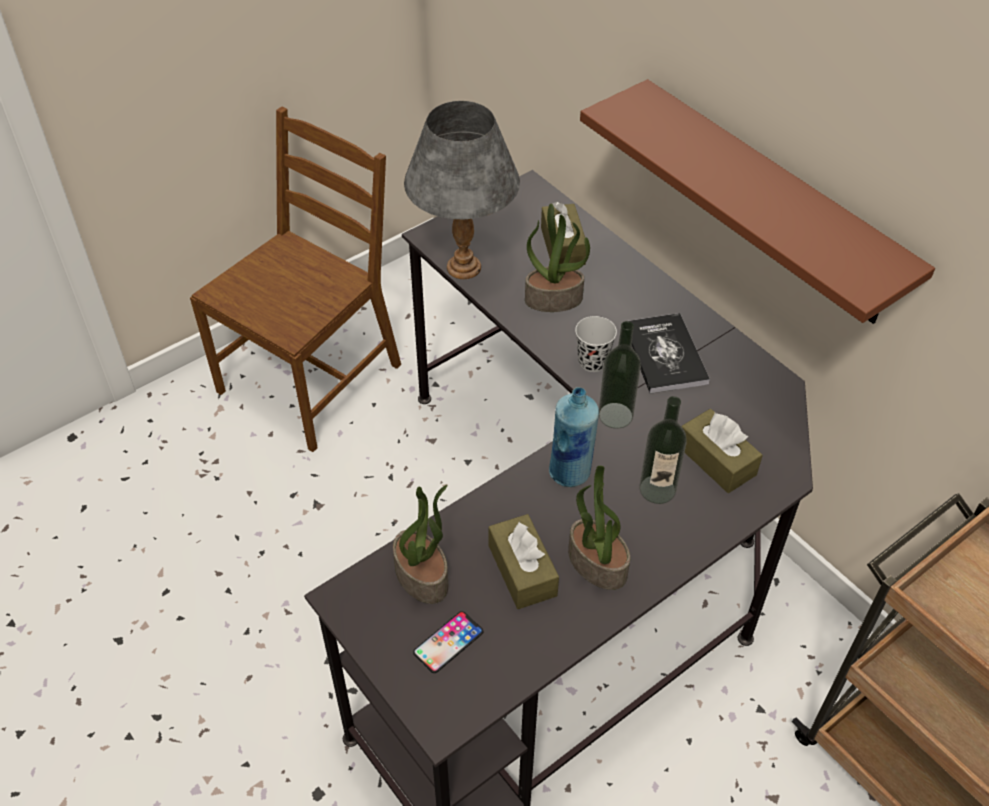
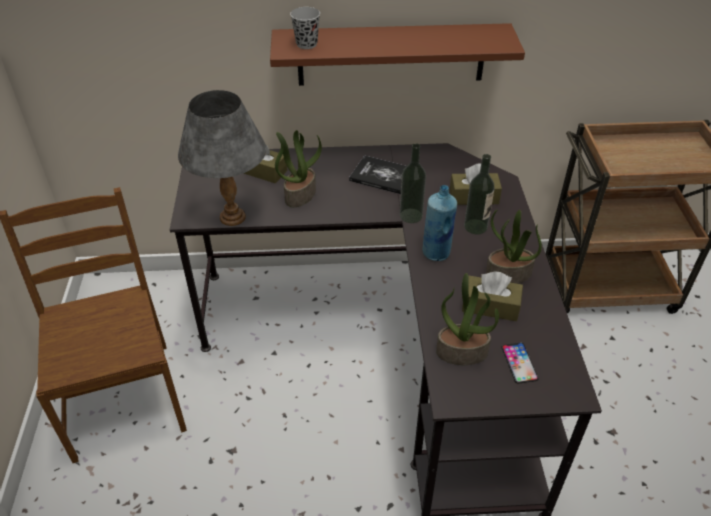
camera: 55 degrees left, 5 degrees down
(592, 362) = (363, 204): black cup -> black cup (306, 44)

